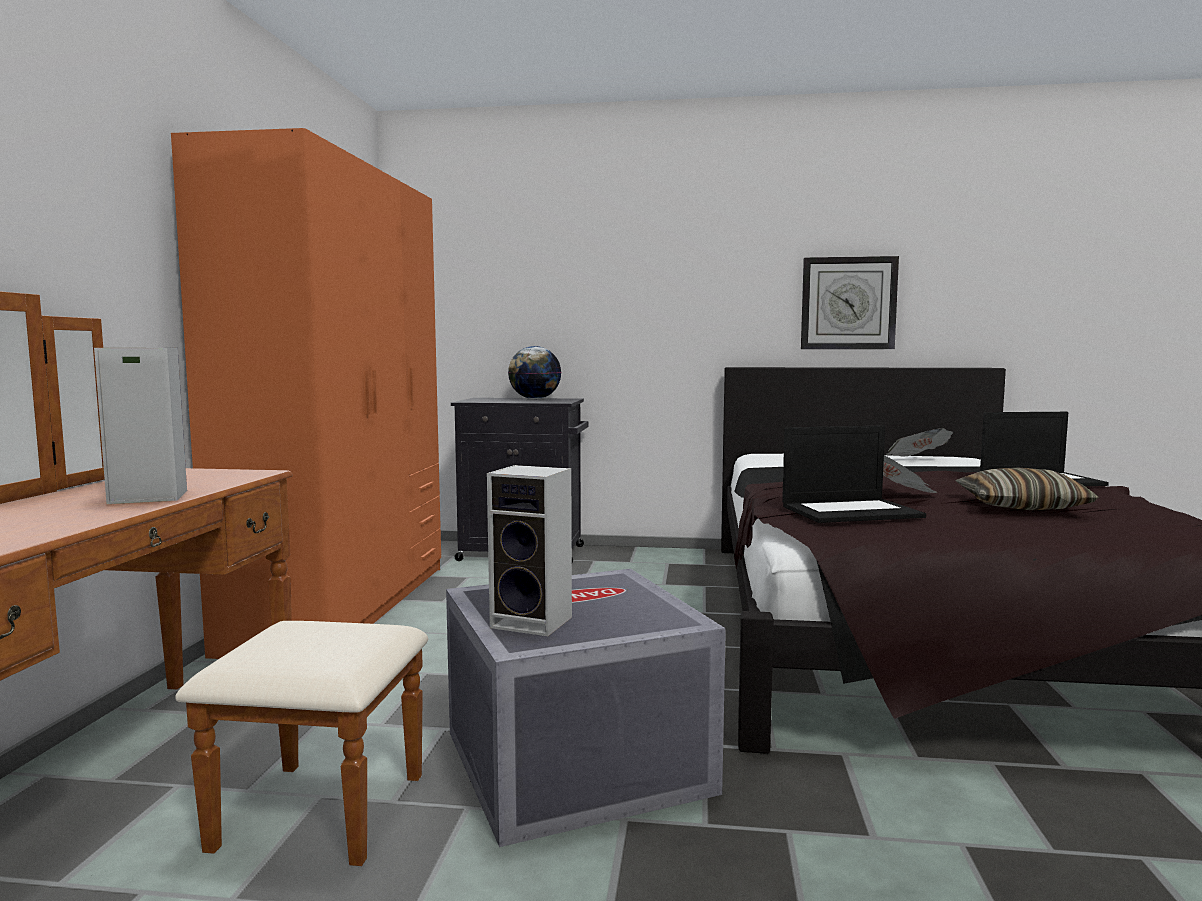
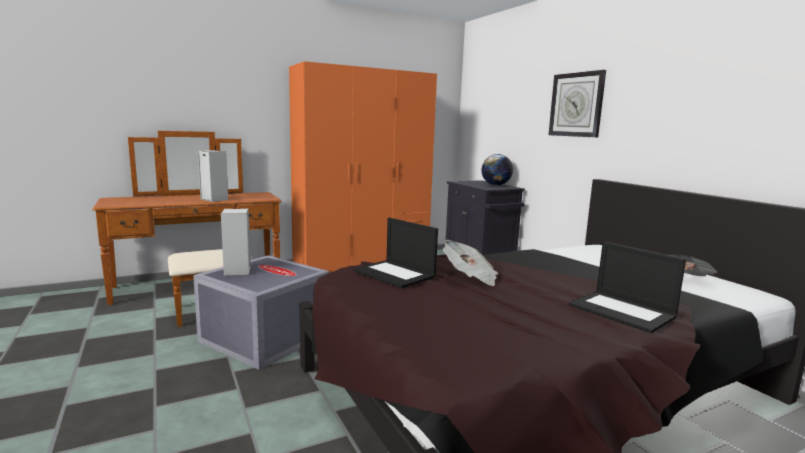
camera: 55 degrees right, 5 degrees up
(848, 303) = (693, 136): wall clock -> wall clock (576, 104)
(1021, 506) = (495, 309): pillow -> none

